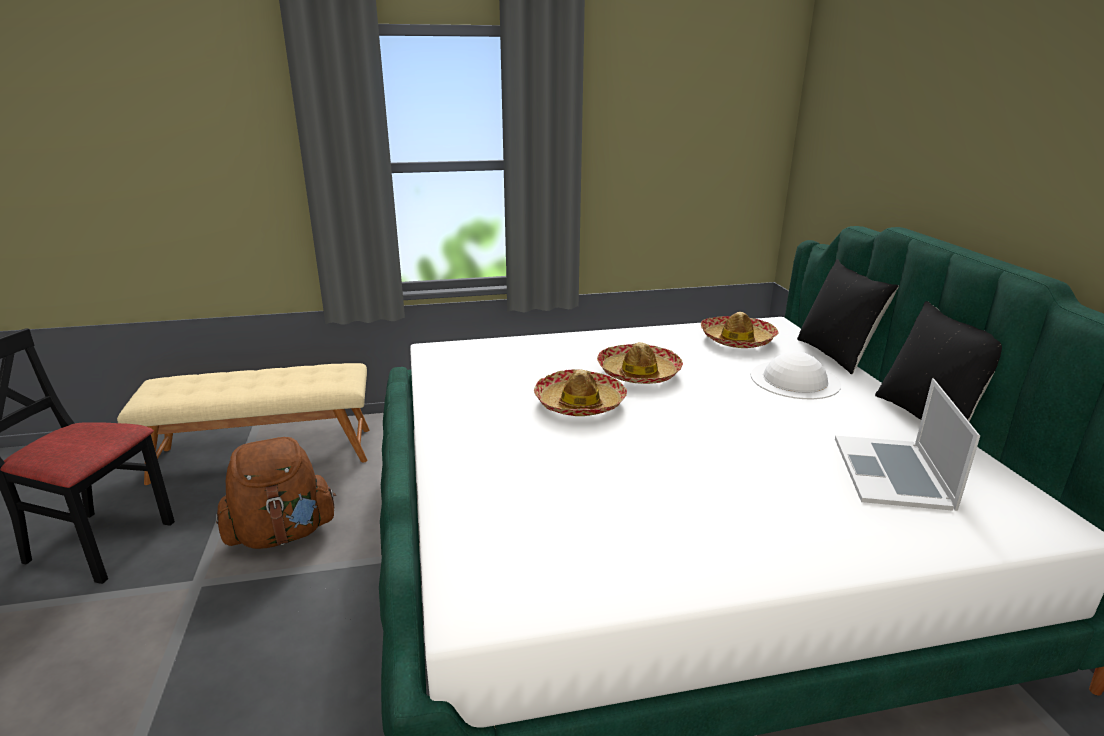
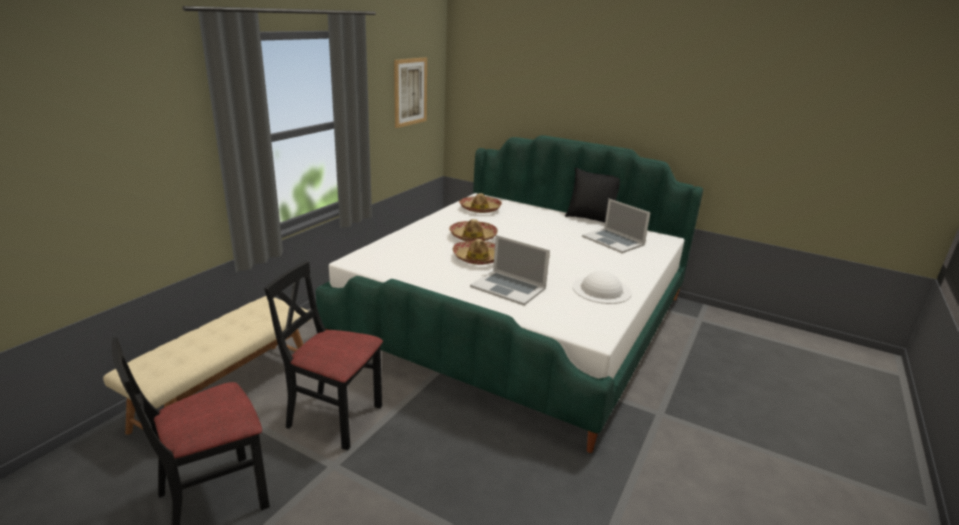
camera: 50 degrees left, 0 degrees up
(282, 534) = (334, 417): brown backpack -> black chair
(527, 461) = (508, 287): none -> laptop
(698, 131) = (410, 92): none -> picture
(795, 379) = (531, 219): white hat -> white hat (601, 289)
(836, 354) = (525, 204): black pillow -> none

